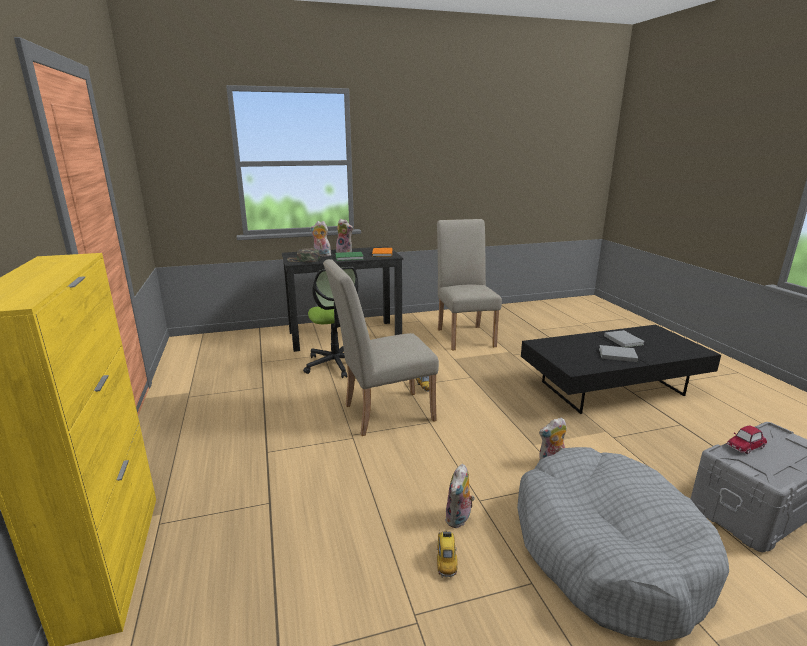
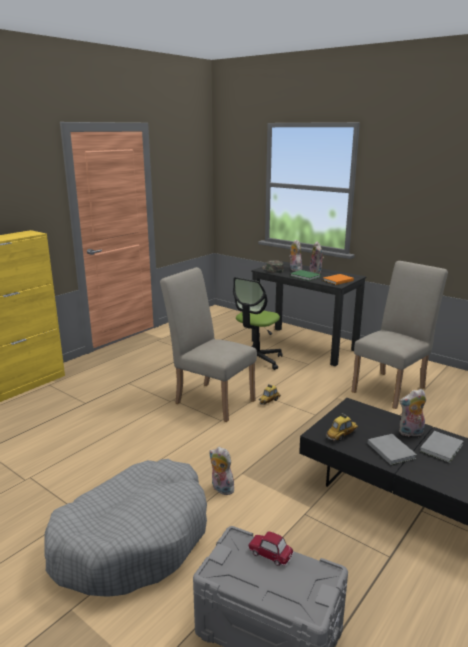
camera: 55 degrees right, 0 degrees up
(446, 559) = (79, 473): toy car -> toy car (342, 435)
(459, 519) = (119, 467): plush toy -> plush toy (410, 433)

